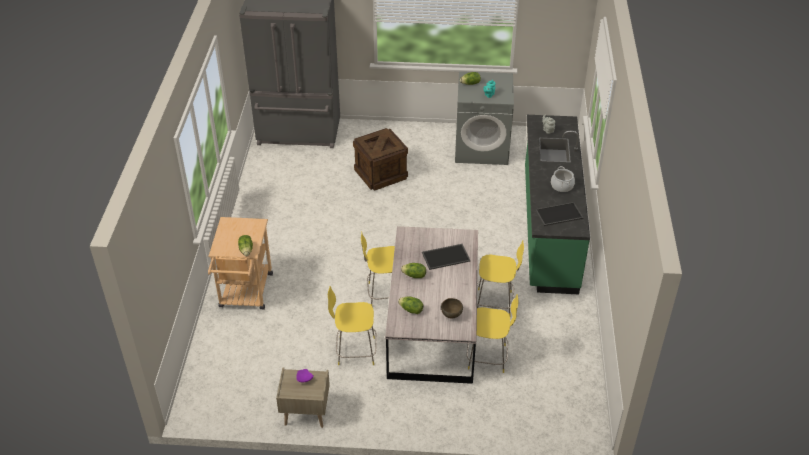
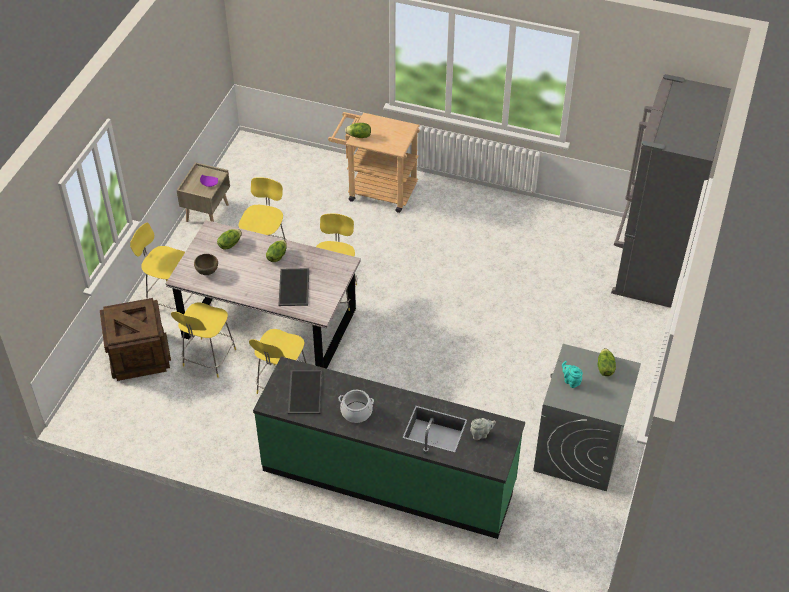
camera: 105 degrees right, 5 degrees up
(380, 174) = (547, 330): crate -> crate (139, 356)
(431, 405) = (171, 300): none -> yellow chair

